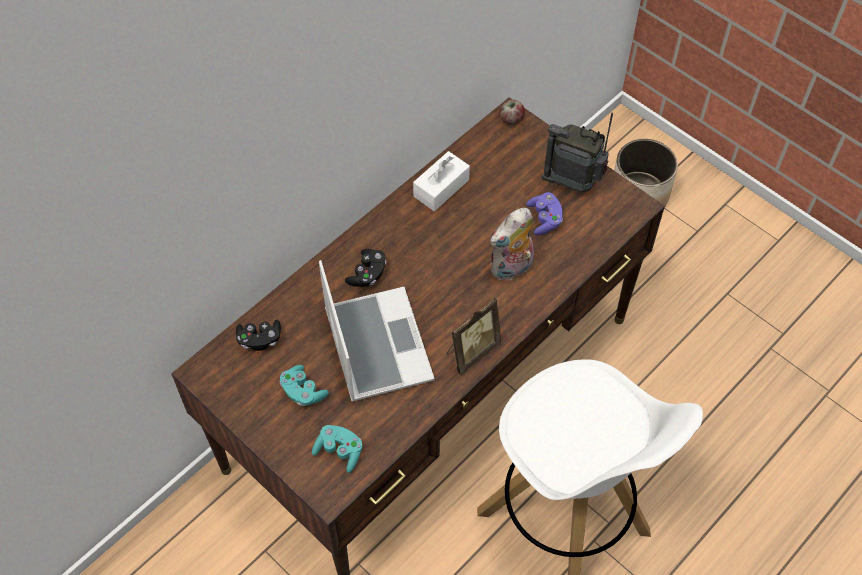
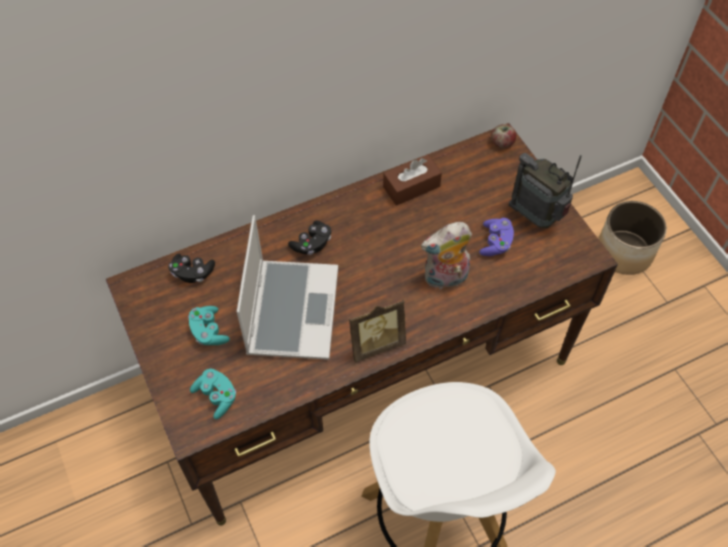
camera: 20 degrees right, 0 degrees up
(441, 188) = (411, 186): white tissue box -> brown tissue box

